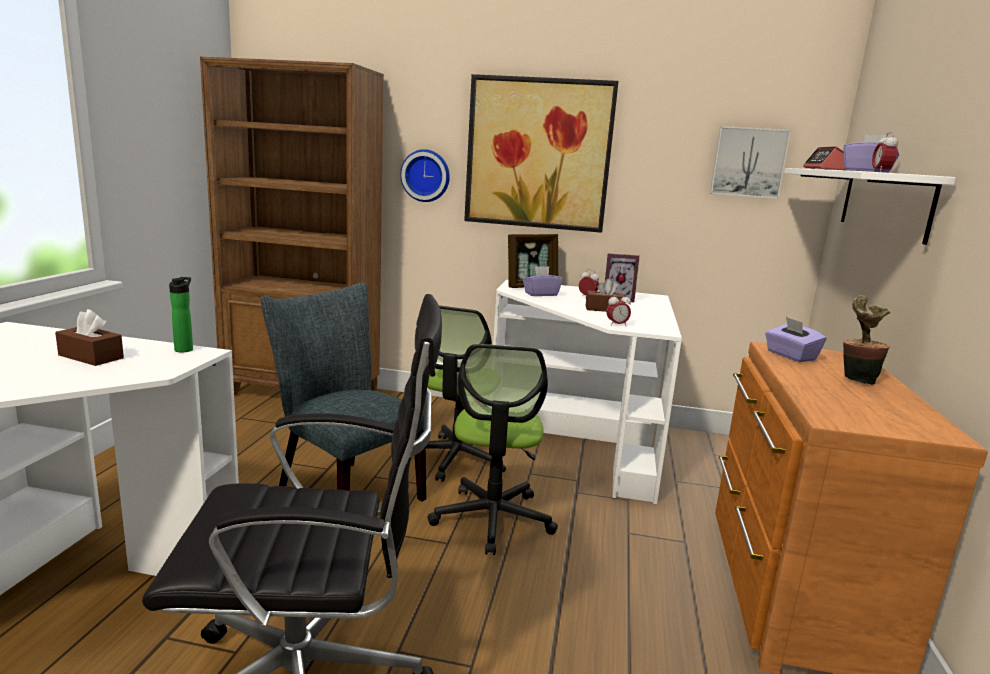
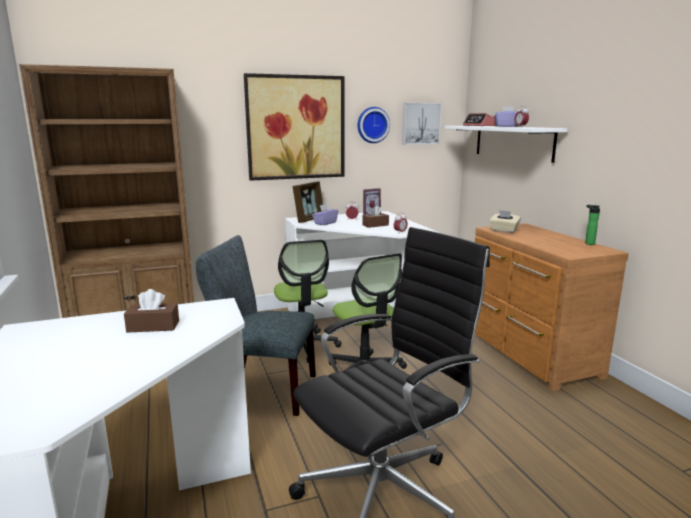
camera: 30 degrees left, 0 degrees up
(185, 349) = (204, 305): bottle -> bottle (588, 243)
(426, 175) = (214, 150): wall clock -> wall clock (372, 125)
(790, 356) = (504, 230): purple tissue box -> beige tissue box
(855, 379) = (544, 235): potted plant -> none

